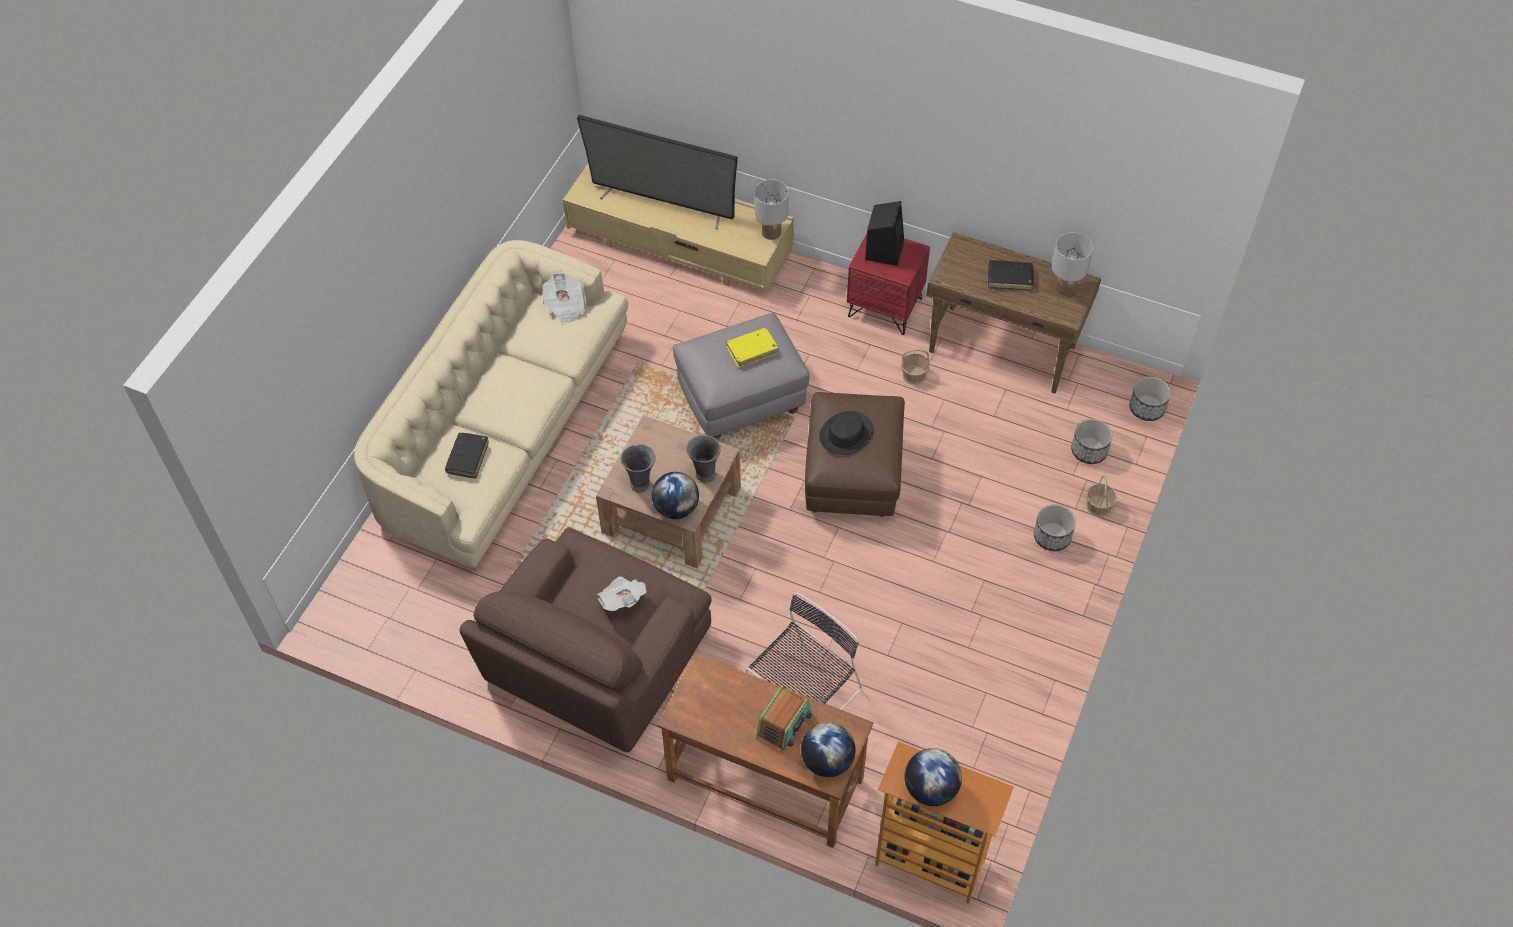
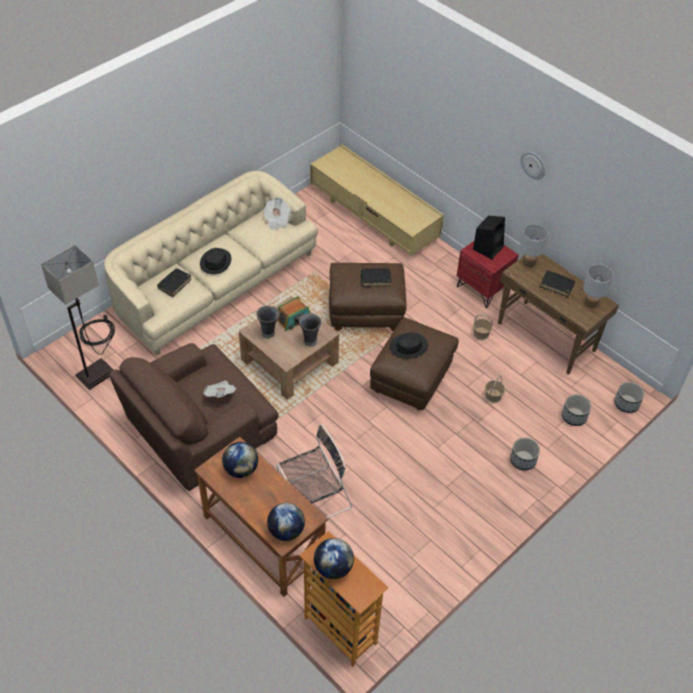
camera: 20 degrees right, 5 degrees down
(383, 597) = (97, 351): none -> floor lamp
(510, 402) = (215, 262): none -> black hat
(663, 203) = (368, 183): television -> none
(676, 508) = (282, 354): globe -> globe (241, 469)
(742, 397) = (366, 311): grey ottoman -> brown ottoman
(752, 350) = (375, 279): yellow book -> black book
(771, 232) = (425, 219): grey table lamp -> grey table lamp (528, 262)
(784, 724) = (271, 498): radio -> radio (293, 319)
(935, 120) = (533, 165): none -> wall clock
(1098, 506) = (563, 453): basket -> basket (493, 396)

